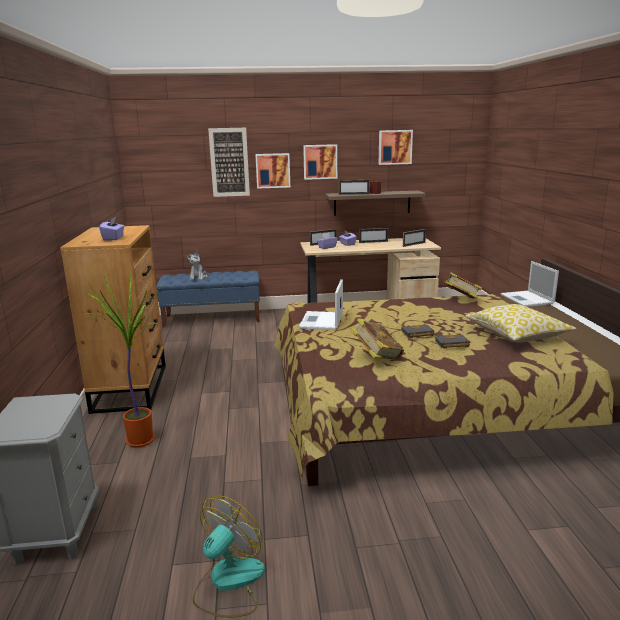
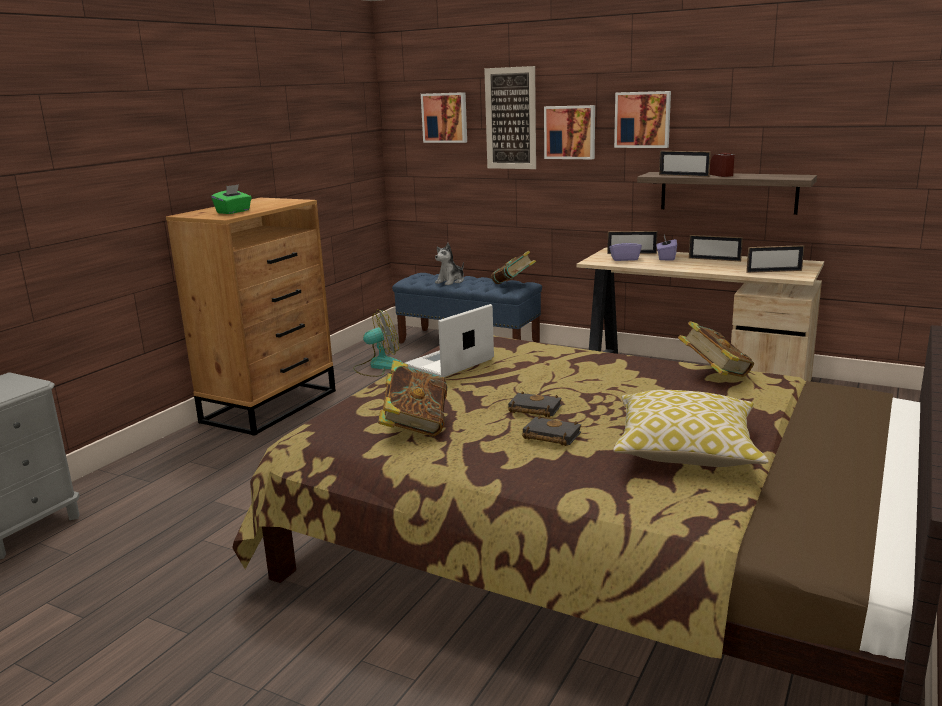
camera: 35 degrees right, 0 degrees up
(113, 238) = (233, 212): purple tissue box -> green tissue box
(139, 440) = (199, 465): potted plant -> none
(228, 583) = (57, 644): fan -> fan (378, 366)
(245, 273) = (513, 284): none -> book
(395, 147) = (775, 95): picture -> picture (445, 117)
(527, 299) = (854, 399): laptop -> none

